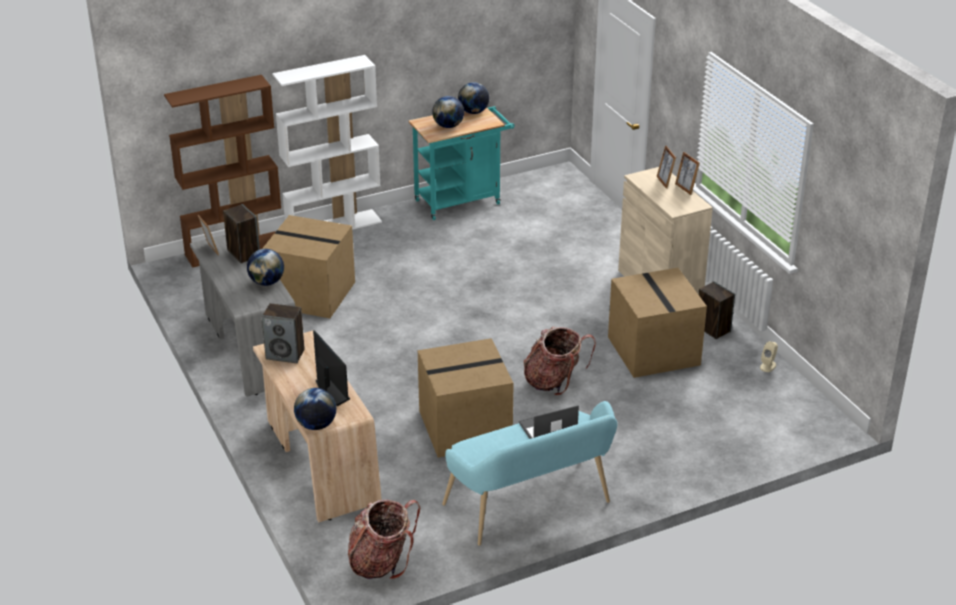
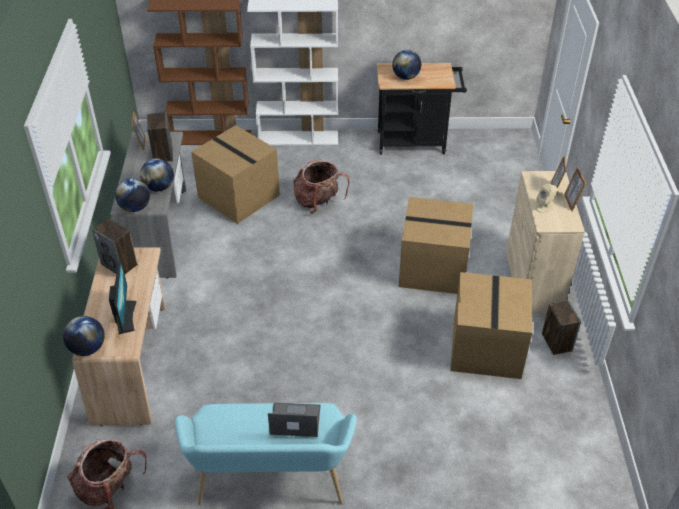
camera: 25 degrees right, 10 degrees up
(462, 200) = (416, 142): turquoise cart -> black cart
(464, 428) = (269, 371): cardboard box -> cardboard box (432, 268)
(473, 112) = (437, 69): globe -> globe (135, 207)
(554, 381) = (377, 350): backpack -> backpack (318, 202)
(768, 366) = (586, 403): beige speaker -> beige speaker (544, 207)

